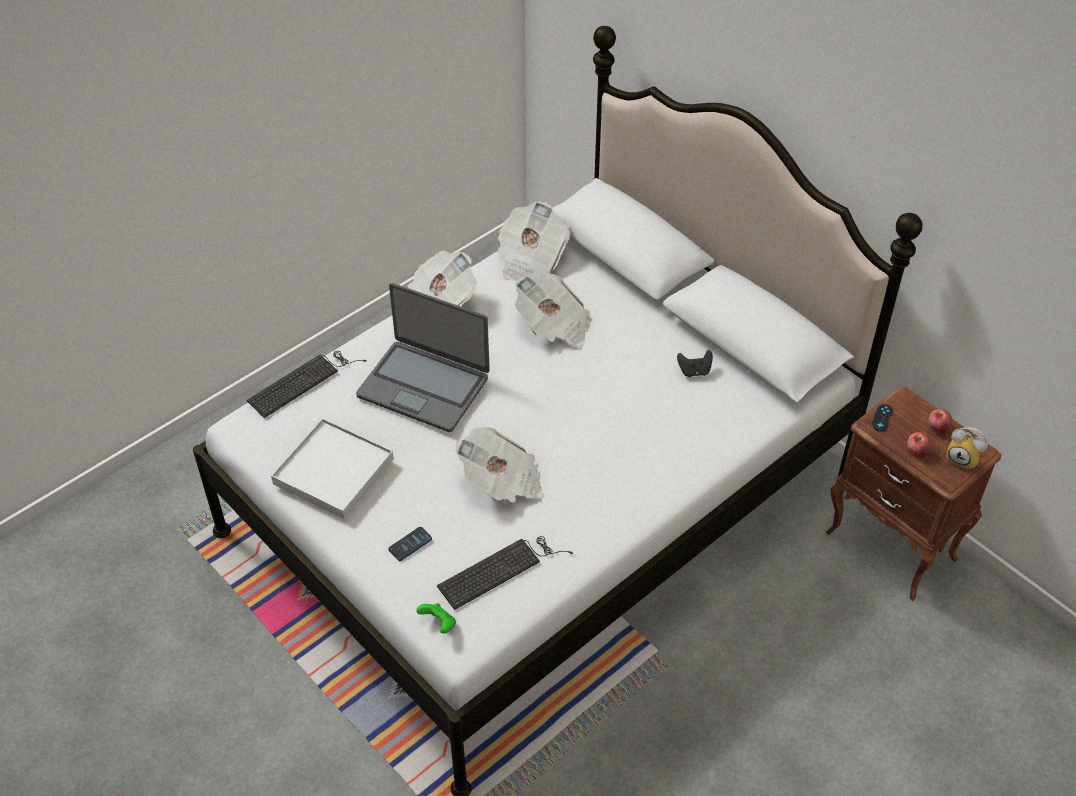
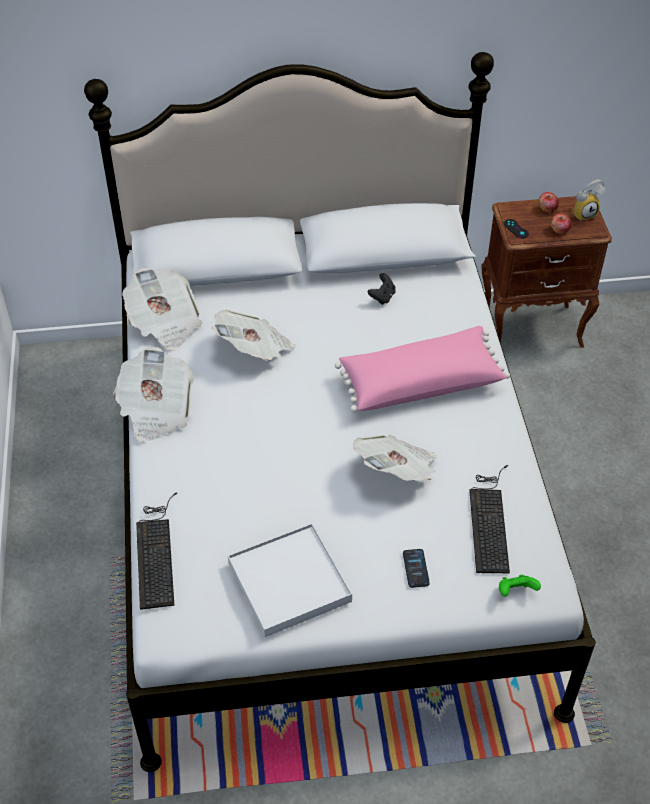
camera: 55 degrees left, 0 degrees up
(424, 386) = (246, 467): laptop -> none
(616, 447) = (420, 382): none -> pink pillow

